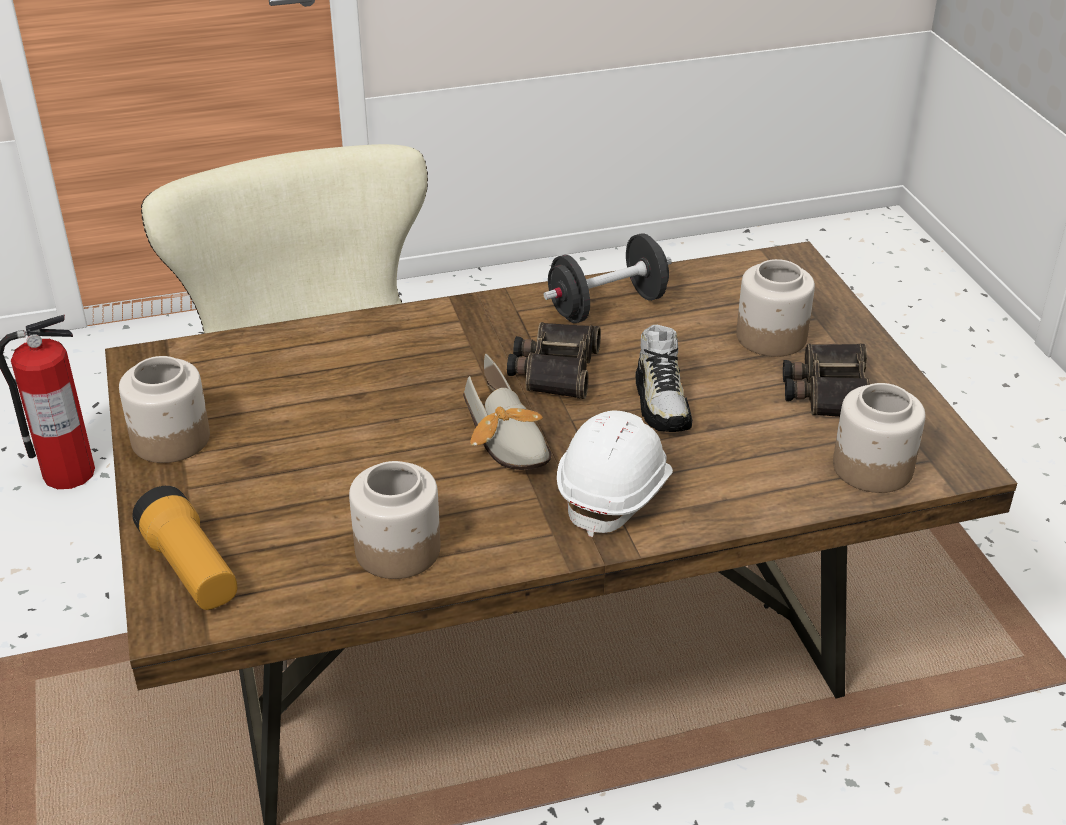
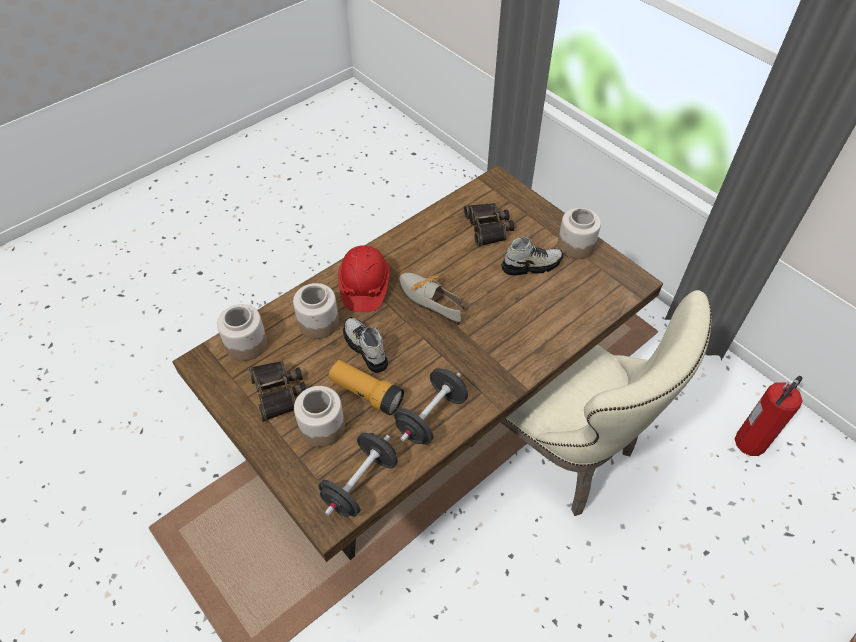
camera: 155 degrees right, 15 degrees up
(190, 569) = (509, 198): flashlight -> flashlight (366, 393)
(283, 434) = (531, 265): none -> shoe
(396, 550) = (439, 230): jar -> jar (319, 322)
(554, 369) = (433, 352): binoculars -> binoculars (489, 227)
(616, 492) = (364, 287): white hard hat -> red hard hat
(739, 276) = (360, 484): none -> black dumbbell

